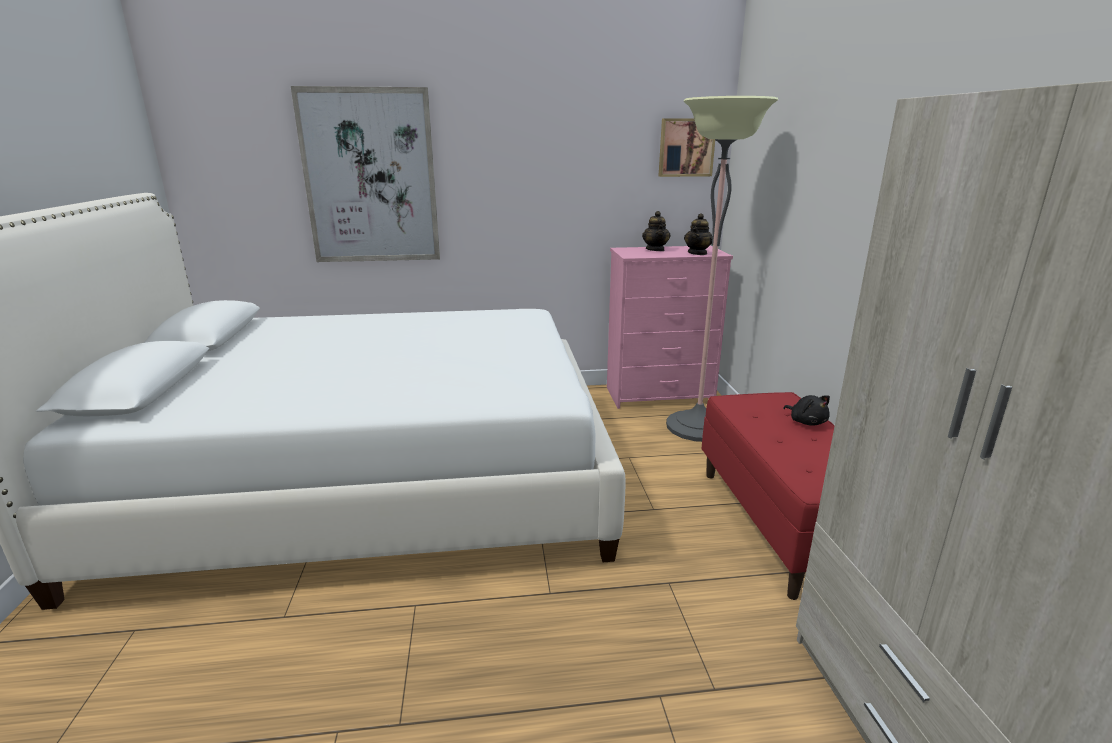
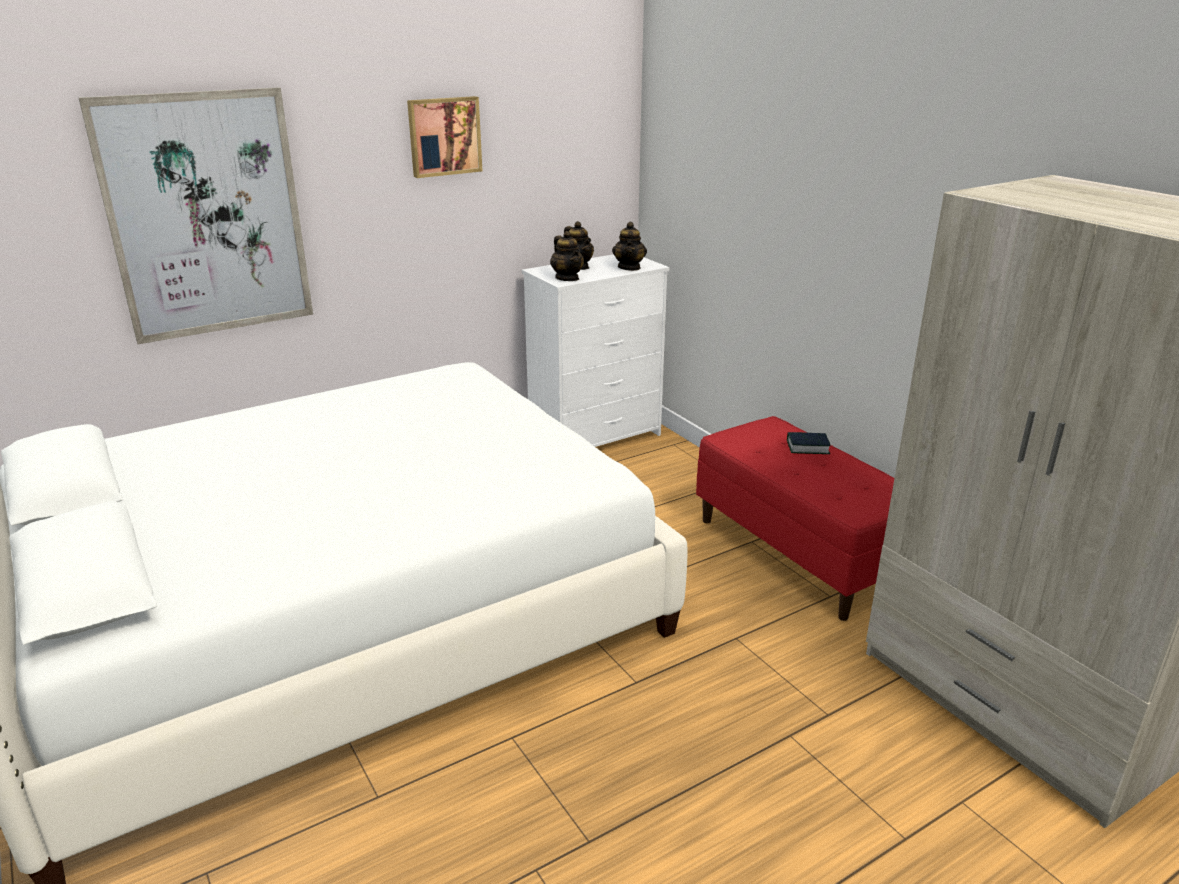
camera: 25 degrees left, 5 degrees up
(638, 254) = (567, 278): none -> teapot
(660, 395) = (596, 437): pink dresser -> white dresser
(686, 147) = (594, 139): picture -> picture (444, 136)
(697, 427) = (660, 467): floor lamp -> none
(806, 422) = (807, 447): black plush toy -> book

